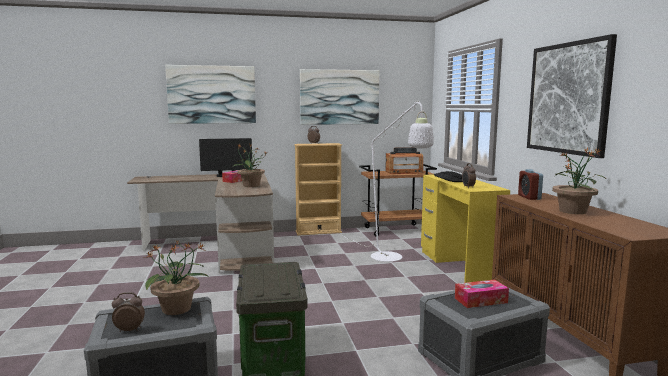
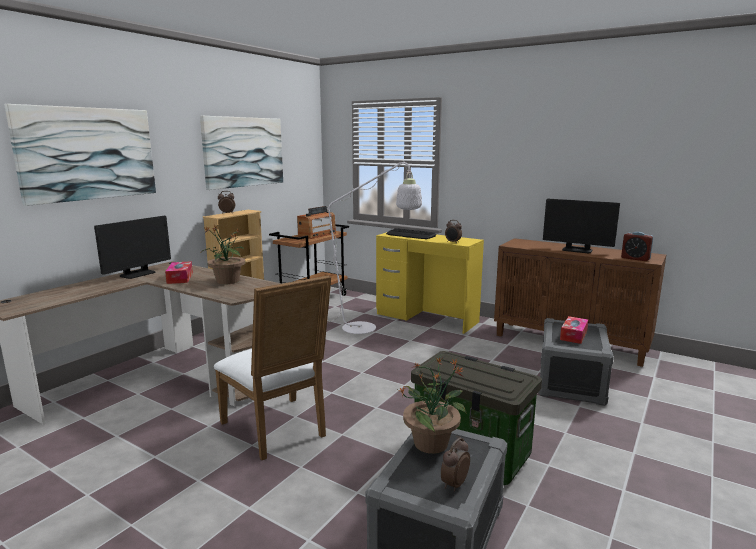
camera: 45 degrees left, 5 degrees up
(210, 293) = (278, 430): none -> white chair
(529, 197) = (522, 244): alarm clock -> alarm clock (635, 258)
(568, 98) = (536, 158): picture -> none
(573, 211) = (577, 250): potted plant -> monitor

